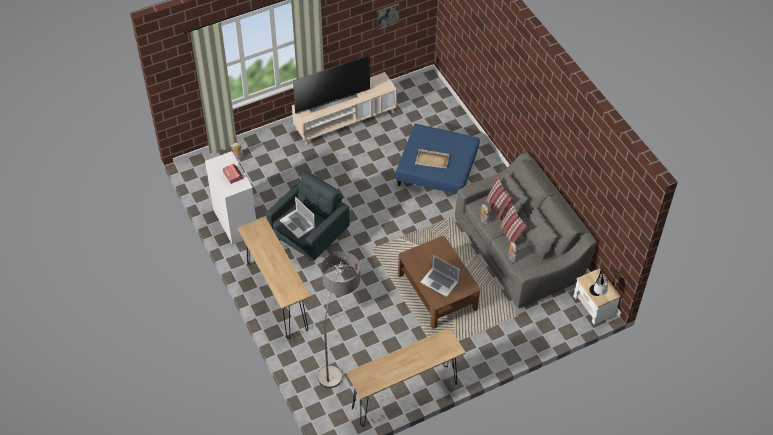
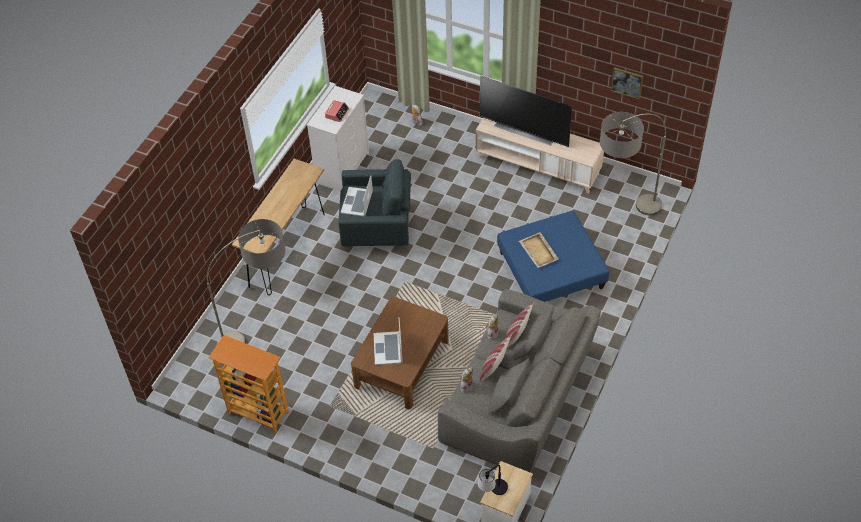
camera: 55 degrees right, 0 degrees up
(405, 396) = (258, 413): brown console table -> bookcase
(430, 110) = (622, 218): none -> floor lamp

